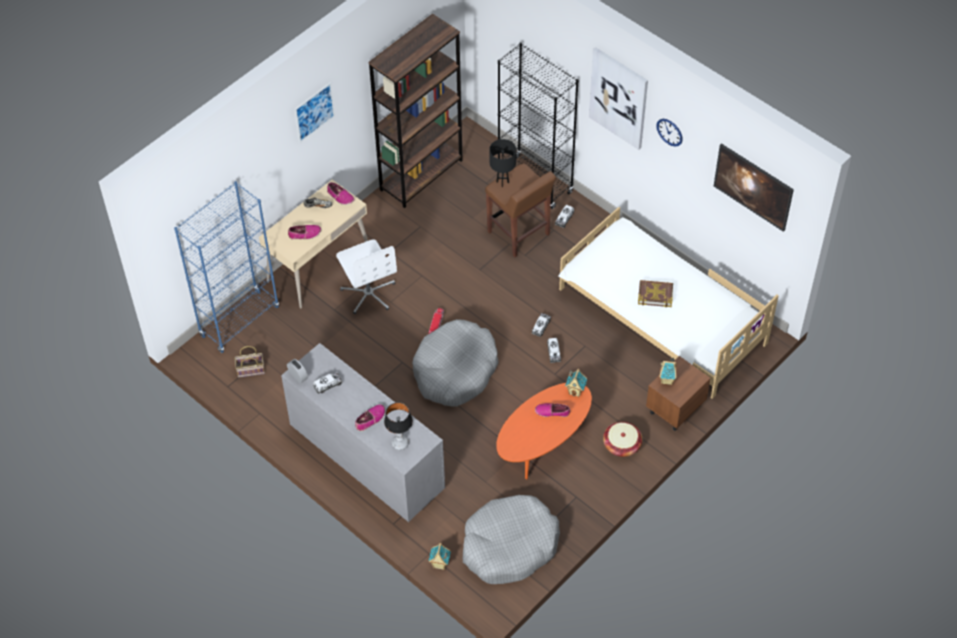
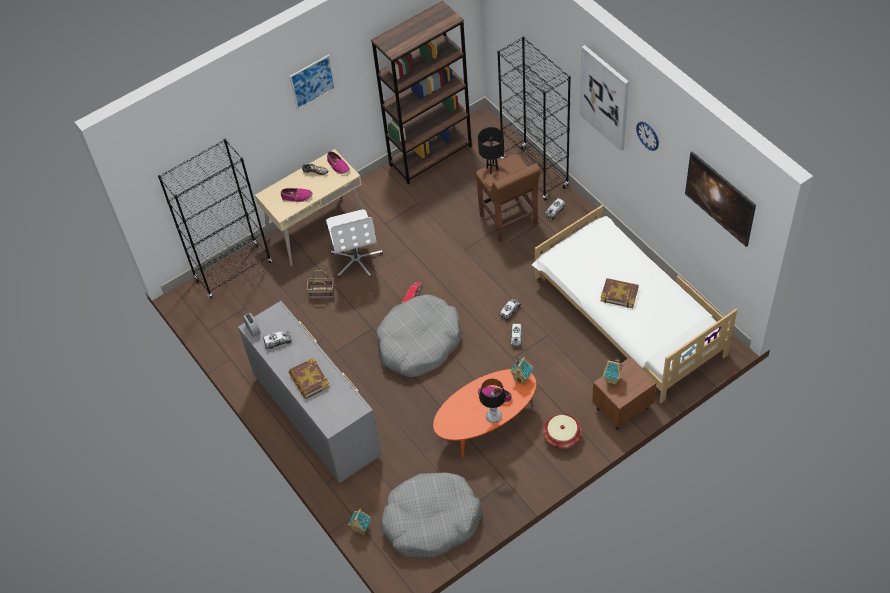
camera: 15 degrees right, 0 degrees up
(239, 321) = (233, 271): blue bookcase -> black bookcase
(250, 370) = (231, 318): basket -> basket (321, 293)
(370, 419) = (309, 380): shoe -> book
(400, 443) = (331, 407): table lamp -> table lamp (493, 416)

